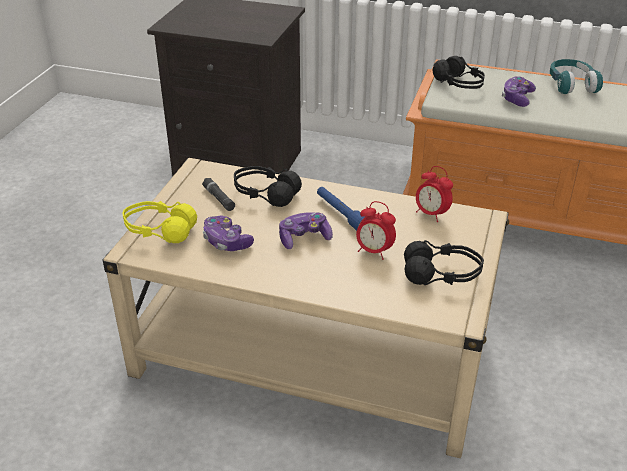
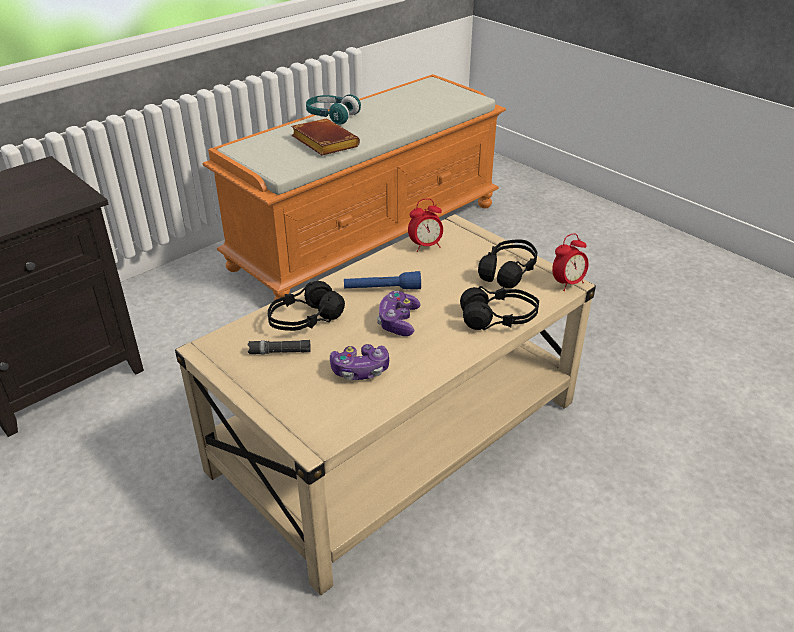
camera: 60 degrees left, 0 degrees up
(159, 231) = (298, 410): yellow headphones -> none
(374, 251) = (451, 292): alarm clock -> alarm clock (567, 283)
(459, 84) = (267, 155): black headphones -> black headphones (498, 319)
(517, 98) = (322, 143): game controller -> brown book

